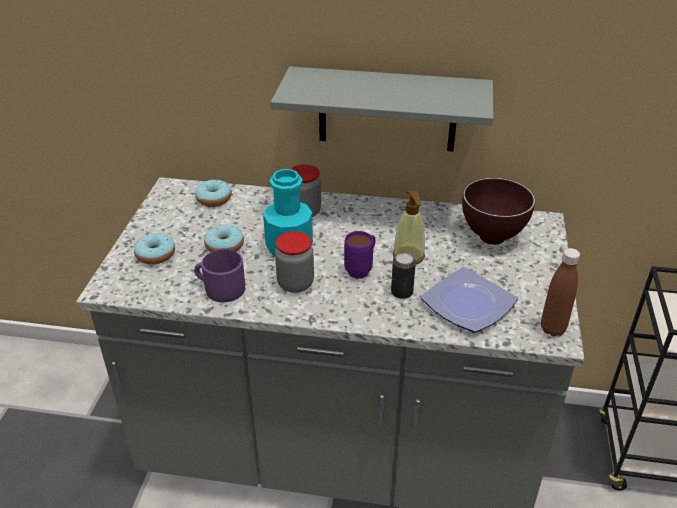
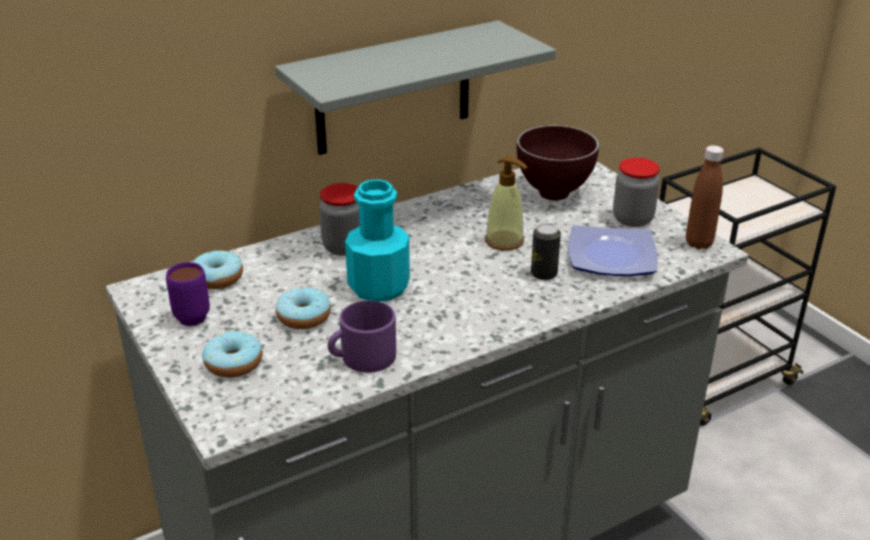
camera: 40 degrees left, 5 degrees down
(295, 284) = (434, 315): jar -> jar (632, 219)
(362, 270) = (480, 272): purple mug -> purple mug (194, 314)

